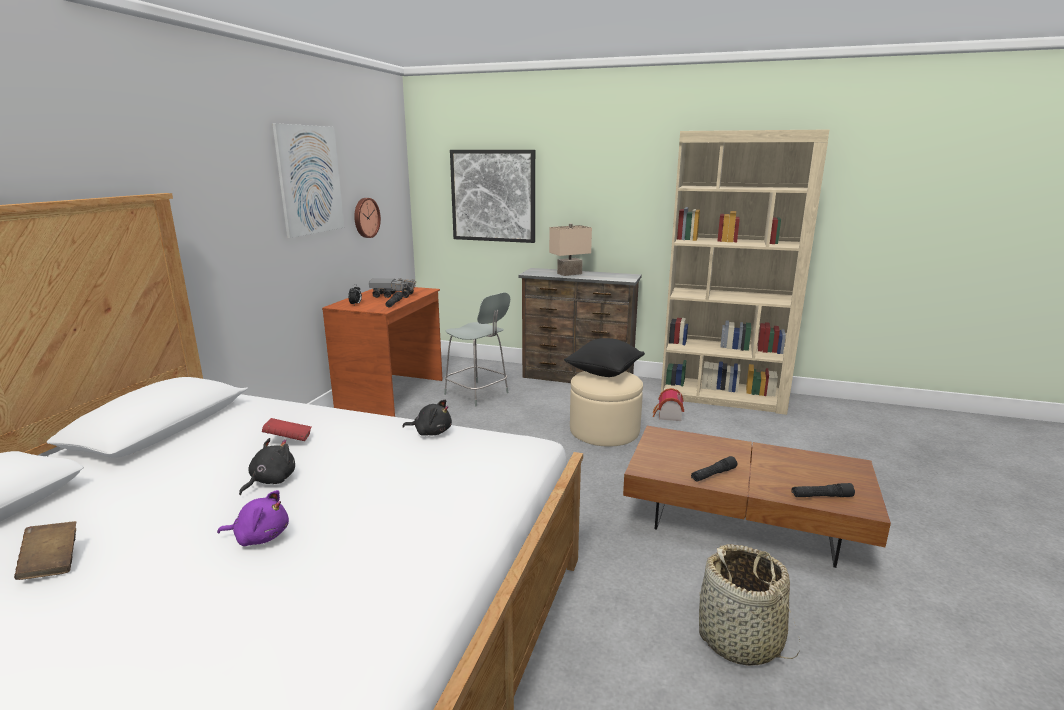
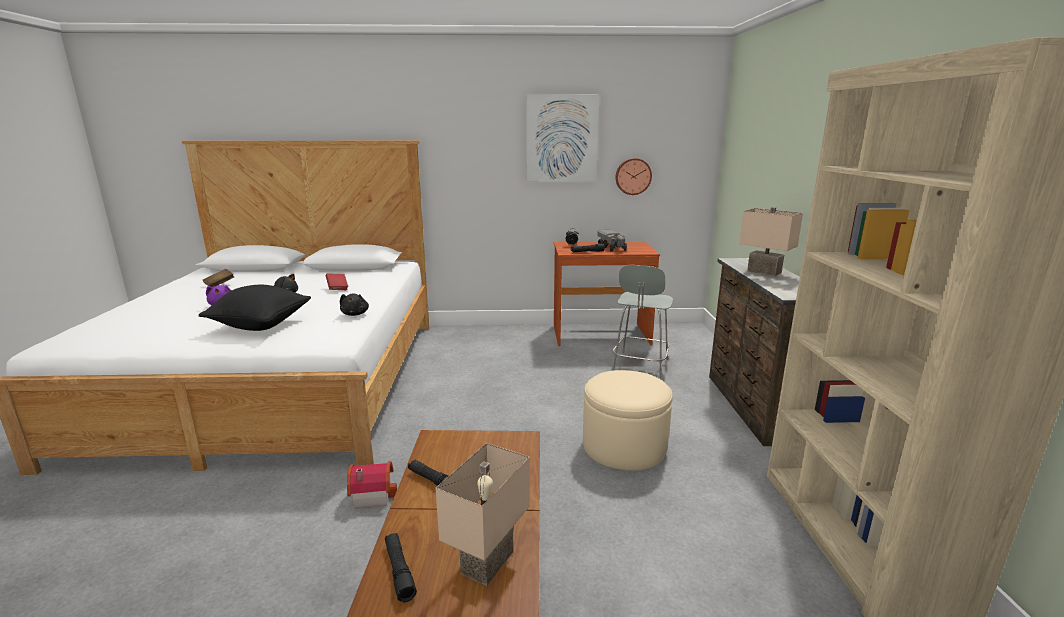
camera: 70 degrees right, 0 degrees up
(493, 196) = (759, 166): picture -> none
(604, 373) = (639, 381): black pillow -> black pillow (261, 325)
(668, 416) = (714, 488): toy house -> toy house (372, 495)
(740, 639) = (261, 575): basket -> none
(806, 465) = (485, 561): none -> beige table lamp

